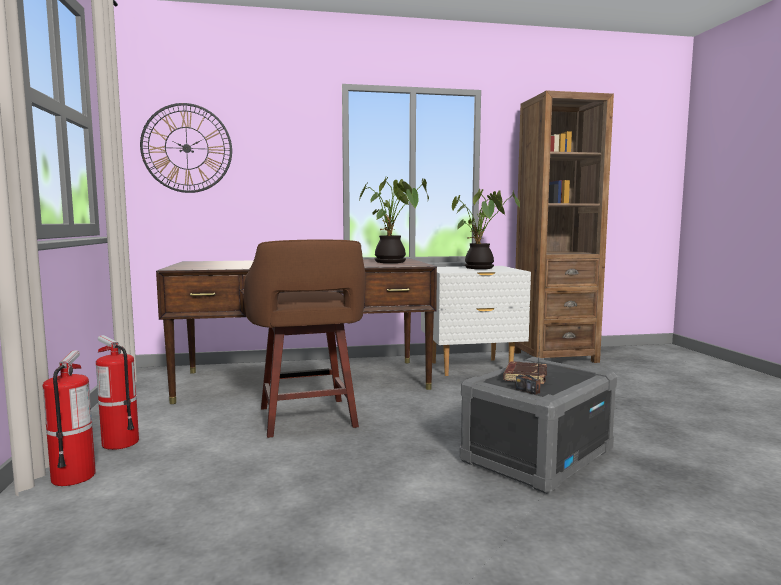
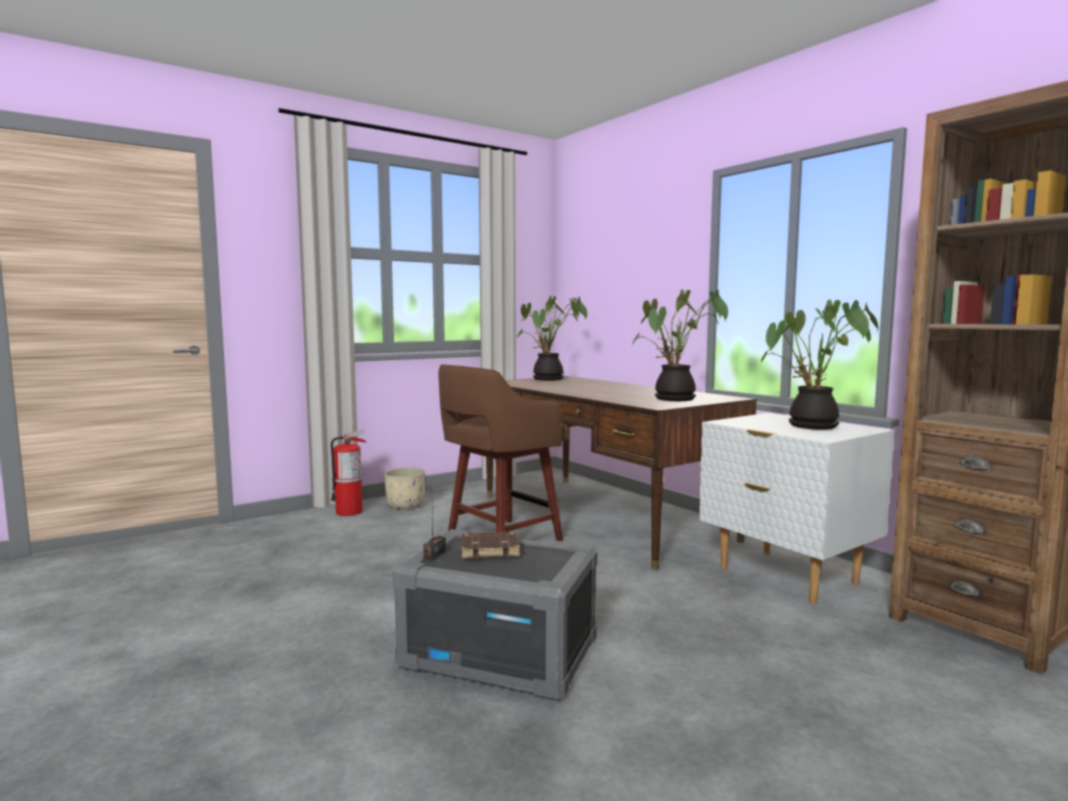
camera: 65 degrees right, 0 degrees up
(120, 442) = (405, 506): fire extinguisher -> beige planter
(186, 148) = (590, 267): wall clock -> none
(201, 263) = (548, 379): none -> potted plant

